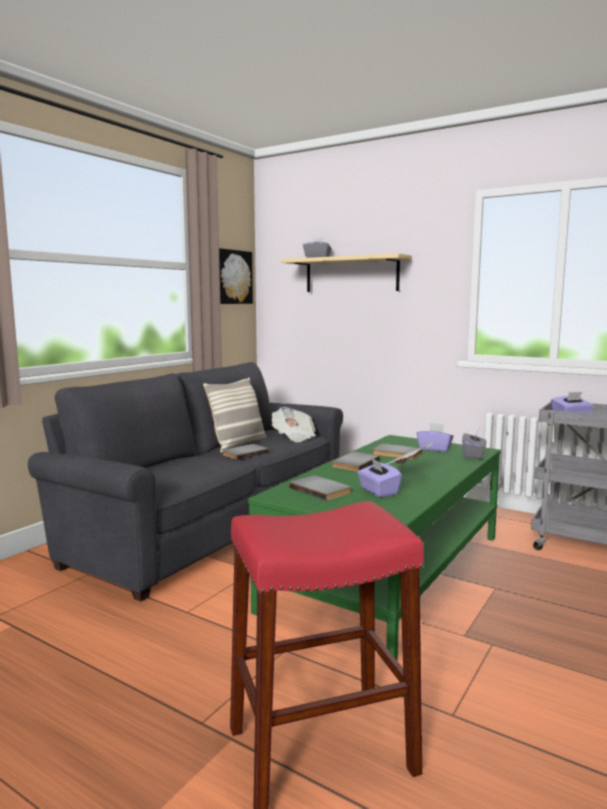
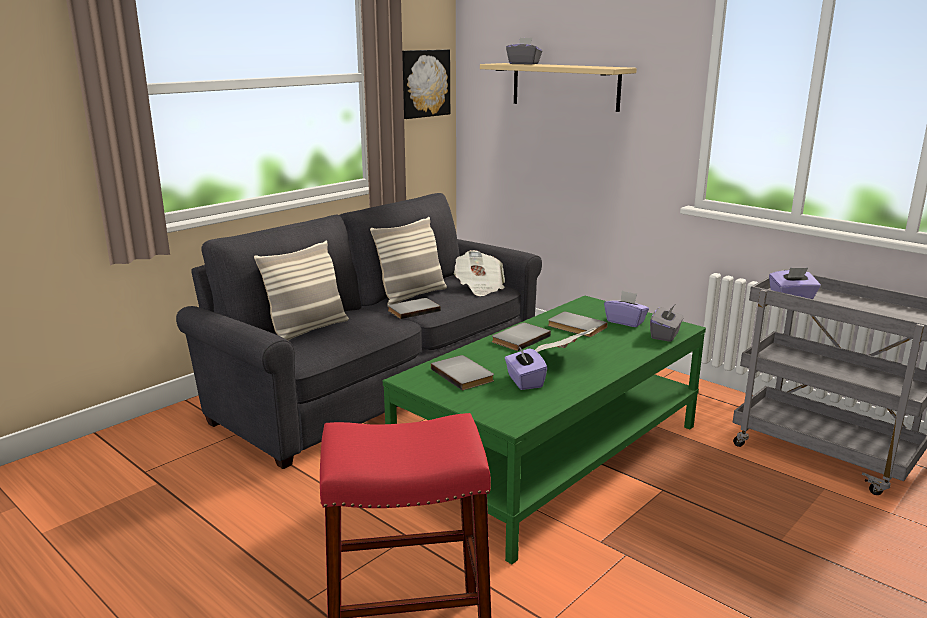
camera: 10 degrees right, 10 degrees up
(153, 471) = (307, 330): none -> pillow

